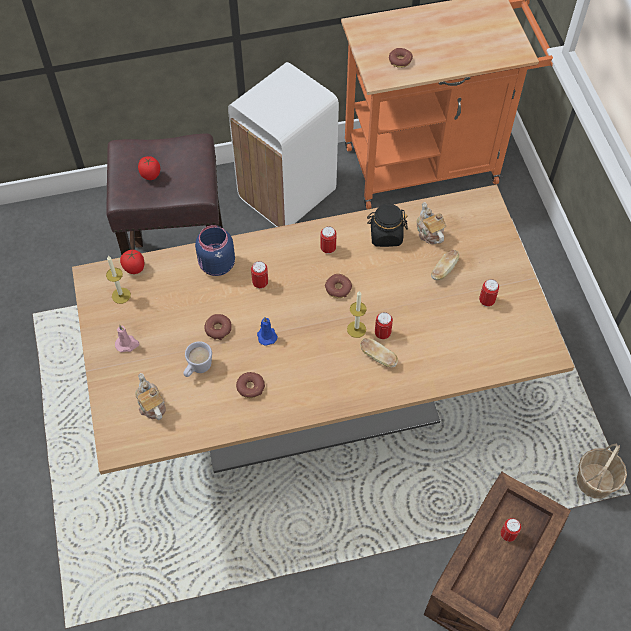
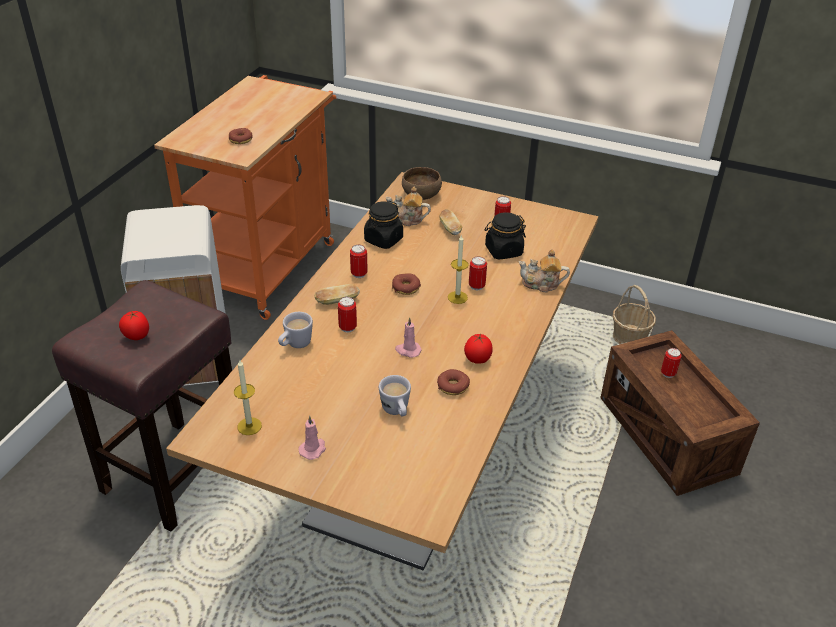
camera: 55 degrees left, 20 degrees down
(134, 268) = (229, 401): tomato -> tomato (477, 359)
(151, 405) = (404, 465): teapot -> teapot (541, 284)
(216, 265) = (295, 345): blue jar -> white mug
(218, 329) = (367, 377): donut -> none
(266, 335) = (407, 350): blue candle -> pink candle
(378, 357) = (497, 299): bread -> bread (337, 301)
(448, 324) = (503, 251): none -> black jar
(474, 219) = (420, 195): none -> brown bowl

